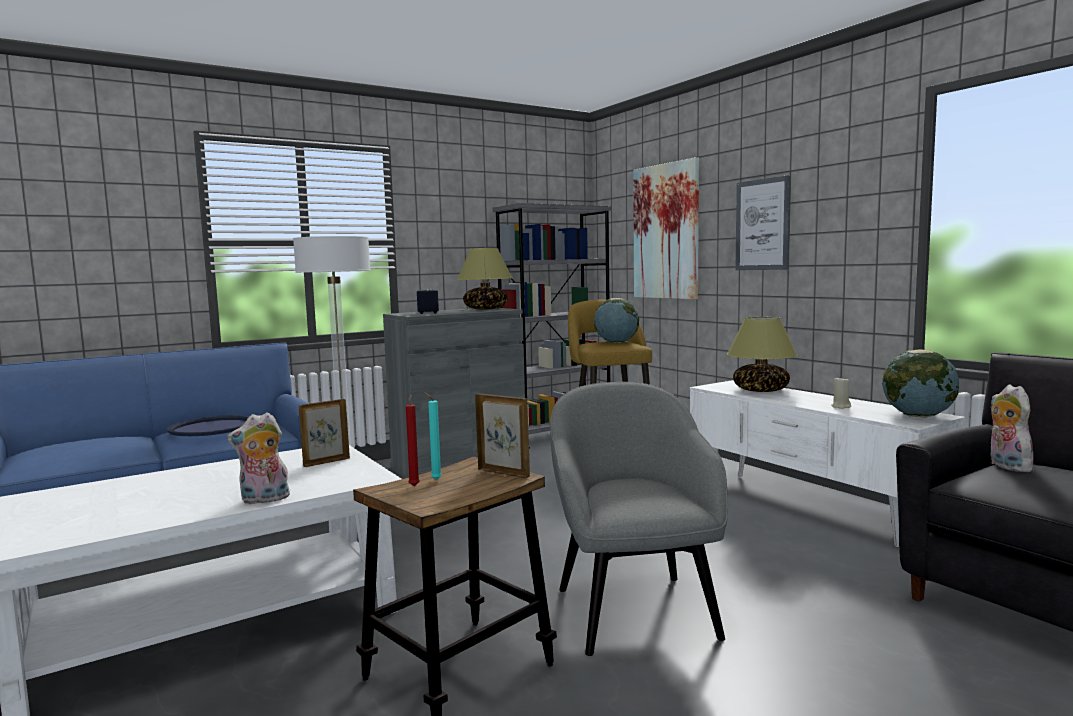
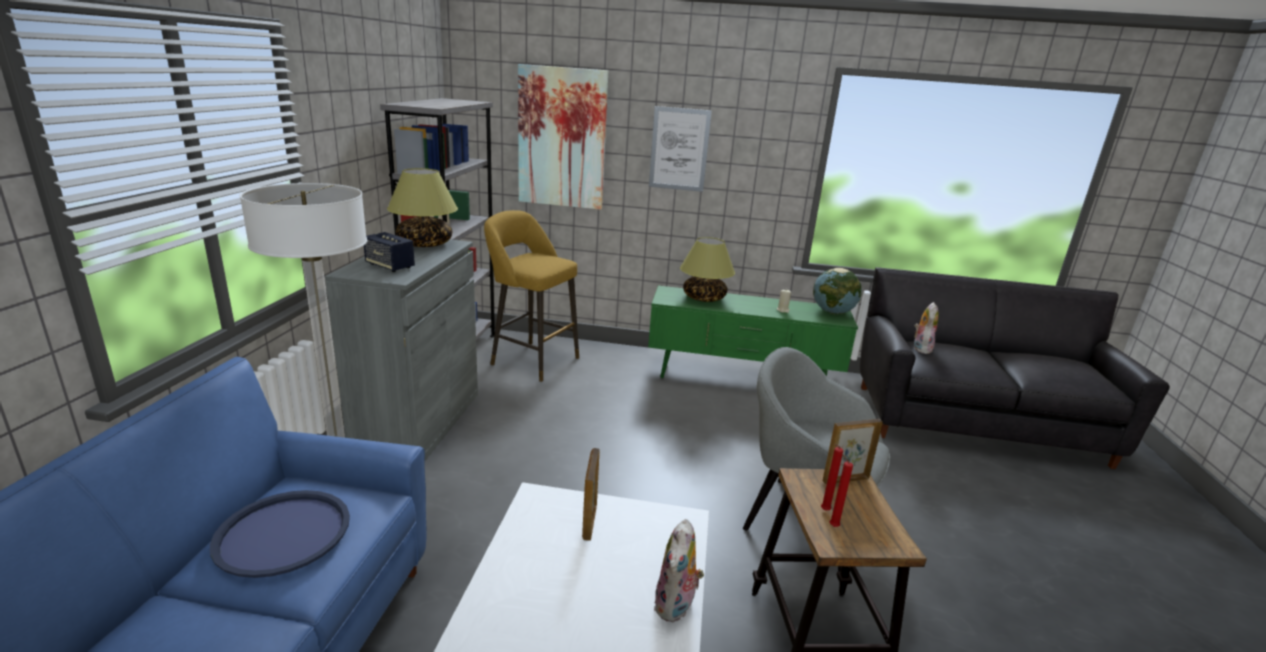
camera: 50 degrees left, 15 degrees up
(434, 479) = (823, 511): turquoise candle -> red candle
(616, 342) = (540, 259): globe -> none
(806, 507) = (741, 380): white tv stand -> green tv stand
(1006, 466) = (920, 348): plush toy -> plush toy turned 75 degrees clockwise

